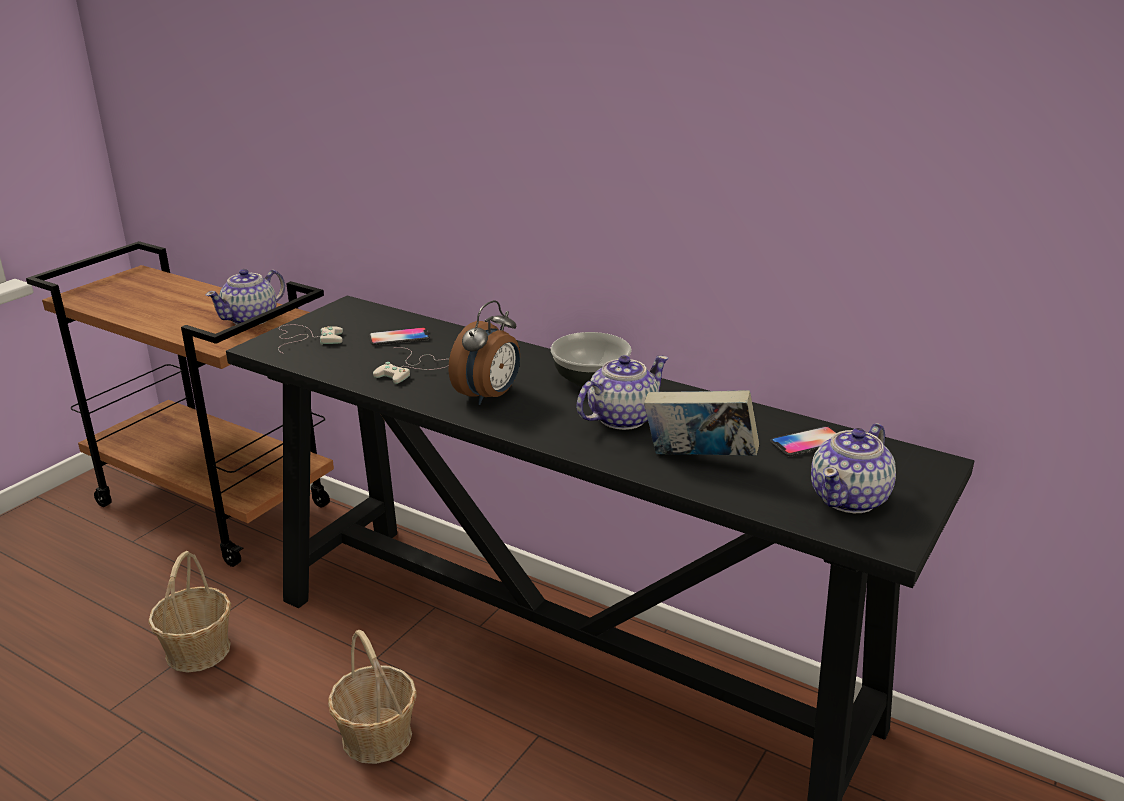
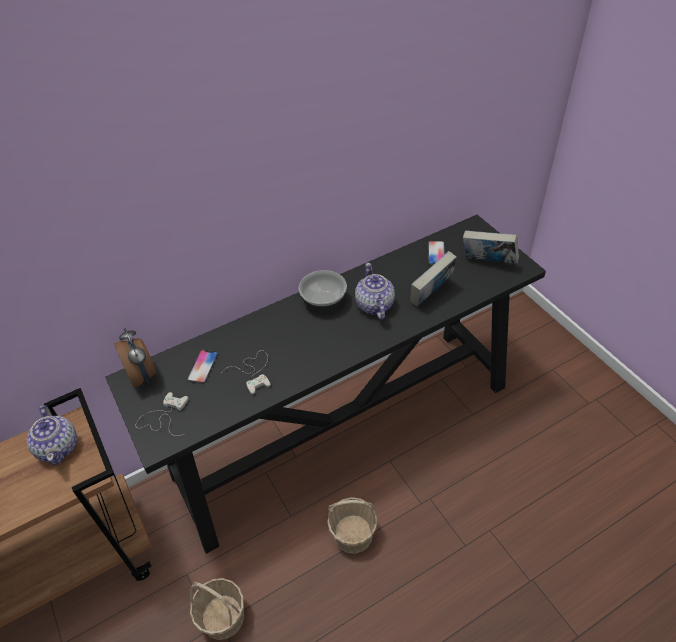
camera: 60 degrees left, 20 degrees up
(489, 396) = (314, 349): alarm clock -> alarm clock (143, 375)
(850, 498) = (488, 263): teapot -> book

